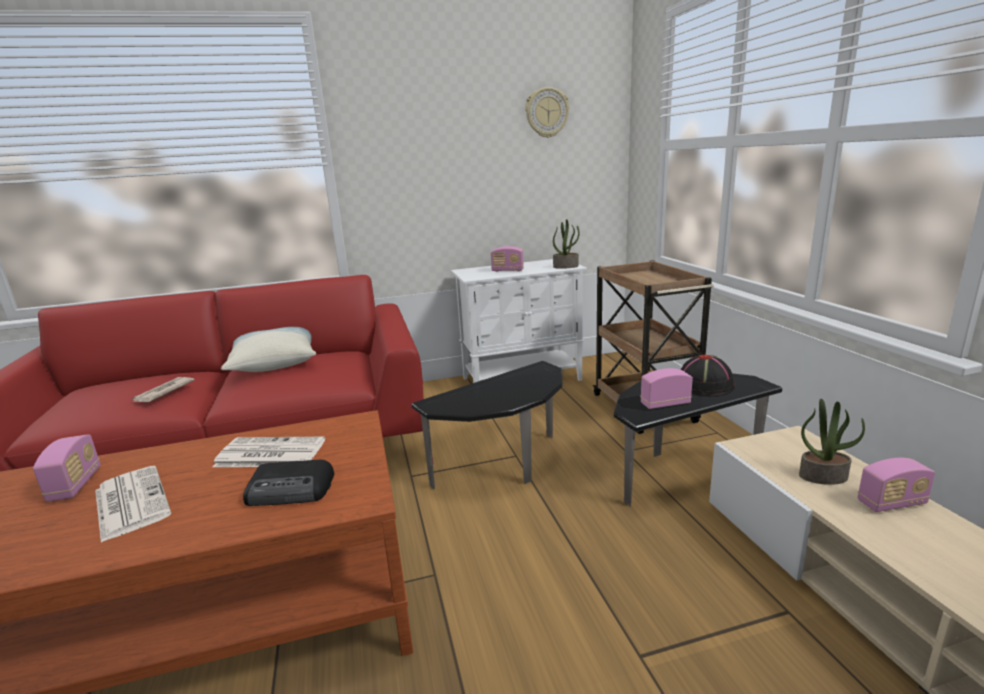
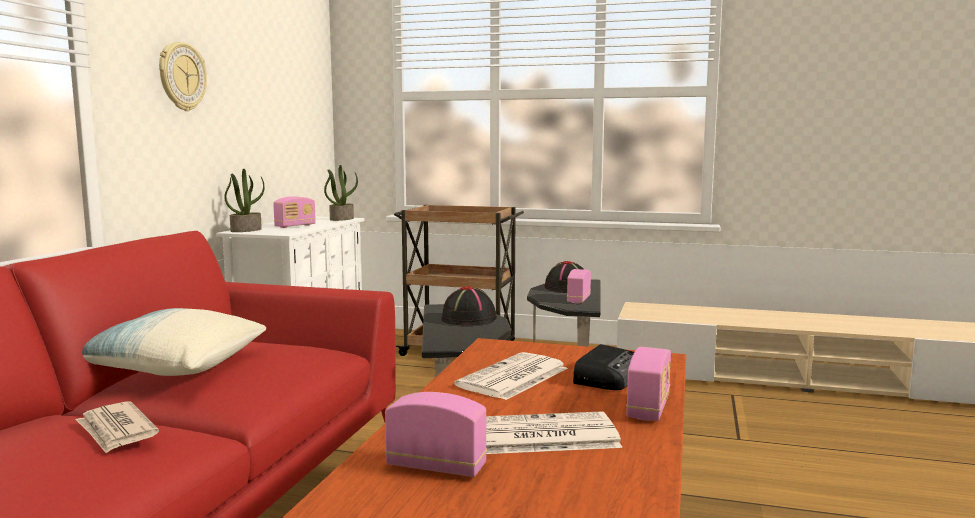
camera: 60 degrees left, 10 degrees down
(519, 387) = (469, 319): none -> black hat
(546, 113) = (281, 47): wall clock -> wall clock (181, 76)
(823, 476) = (687, 314): potted plant -> potted plant (246, 230)
(891, 503) = (726, 313): radio -> radio (648, 408)

